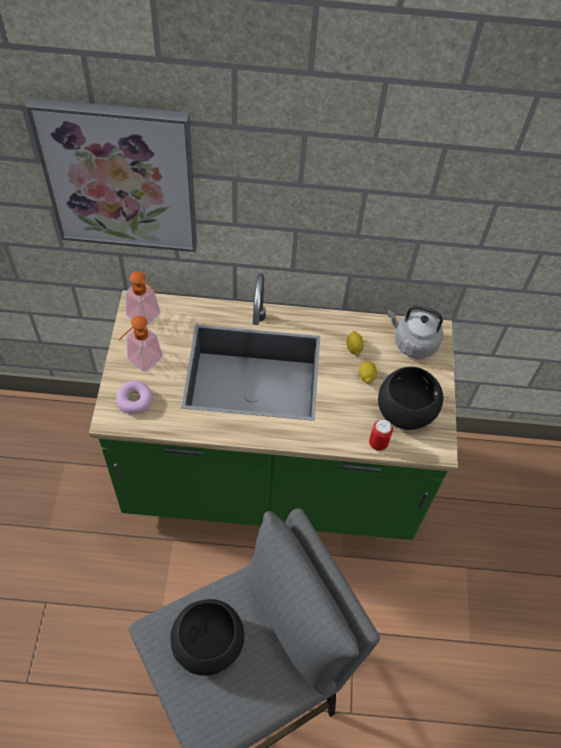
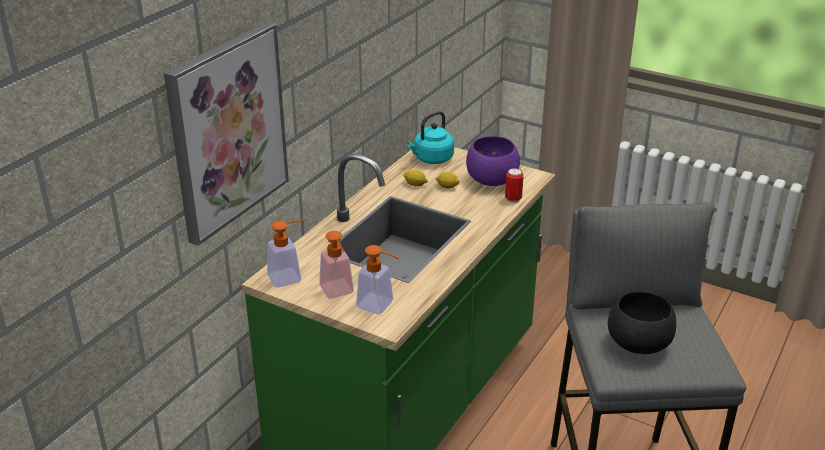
camera: 60 degrees left, 25 degrees down
(135, 400) = (380, 306): donut -> soap dispenser
(404, 411) = (491, 180): black bowl -> purple bowl
(413, 343) = (431, 159): grey kettle -> turquoise kettle

